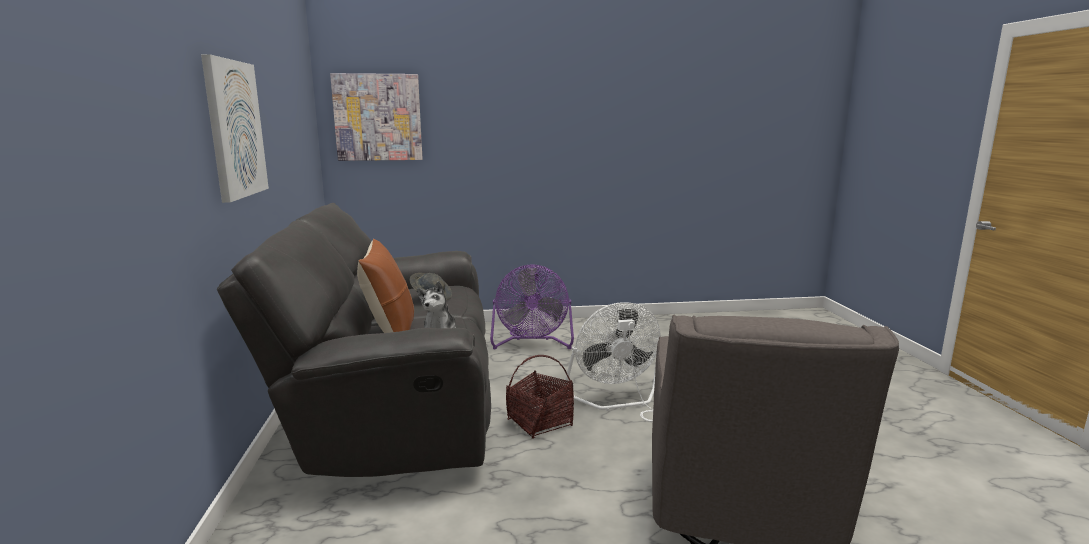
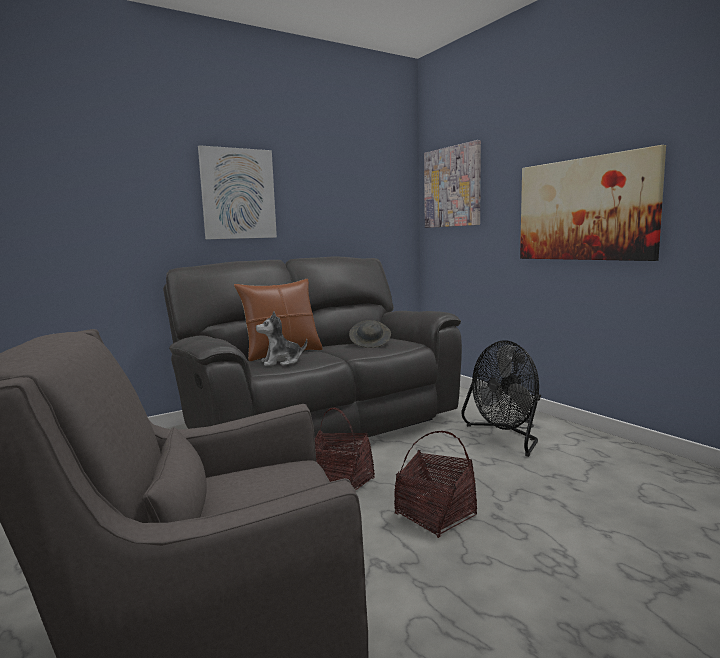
camera: 65 degrees right, 5 degrees down
(529, 343) = (507, 435): purple fan -> black fan
(537, 151) = (585, 209): none -> picture
(623, 401) = (435, 515): white fan -> basket

